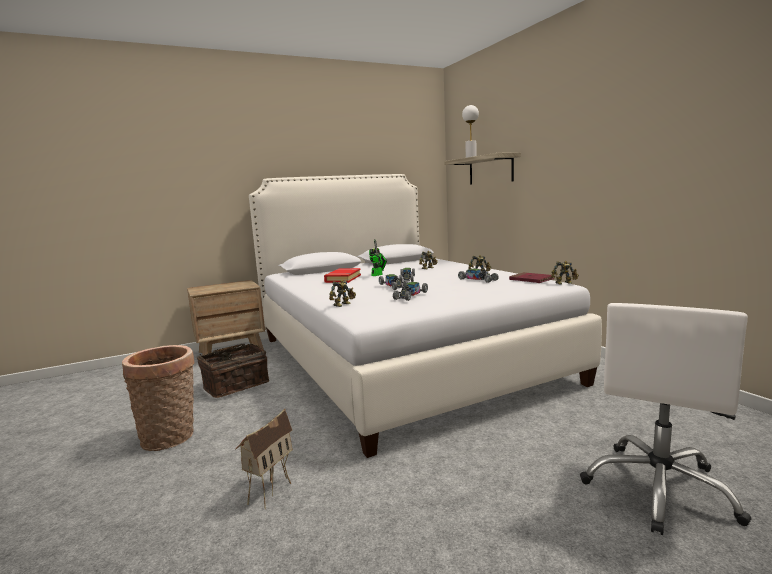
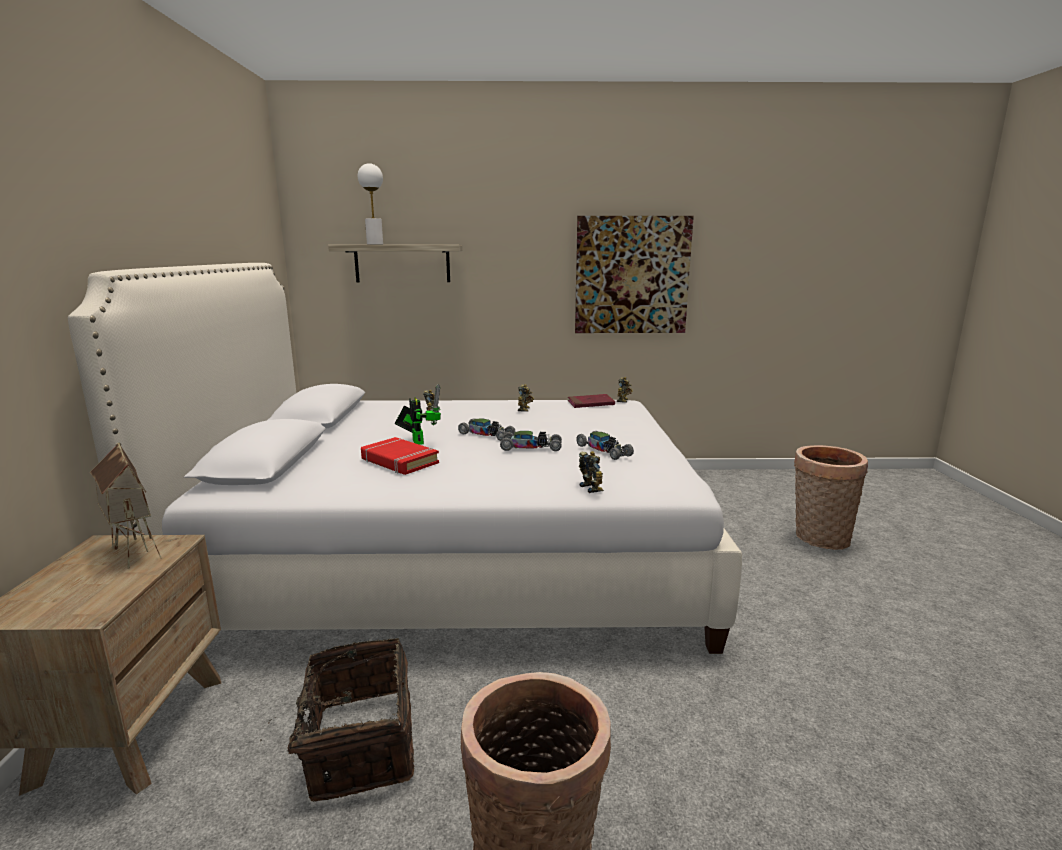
camera: 65 degrees left, 5 degrees up
(269, 490) = (771, 752): toy house -> toy house (133, 552)
(478, 280) = (552, 415): toy car -> none
(643, 165) = (632, 275): none -> picture
(659, 489) = (818, 538): white office chair -> basket

